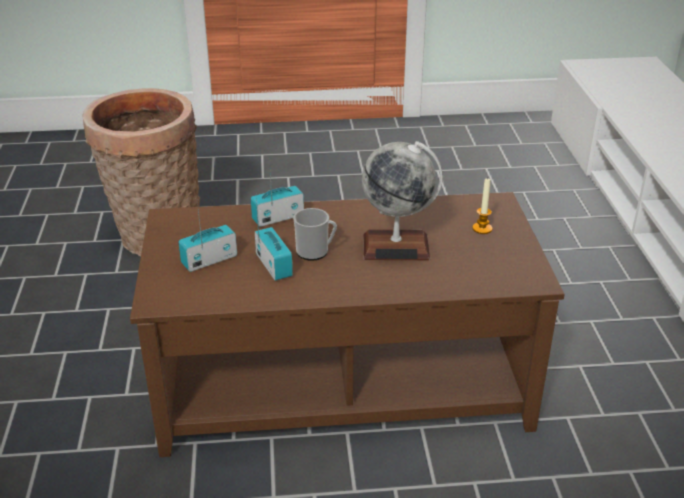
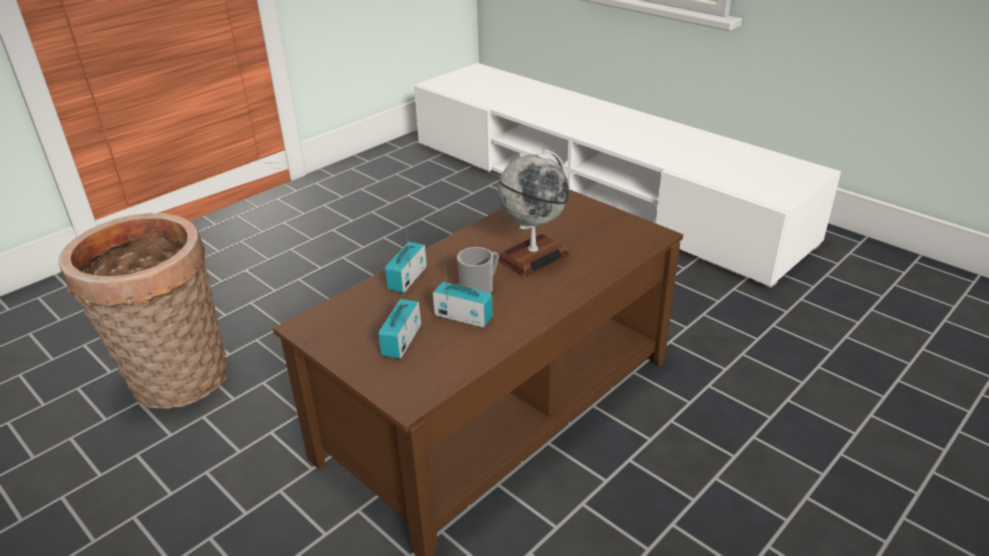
camera: 40 degrees left, 0 degrees up
(482, 228) = (570, 216): candle -> none

